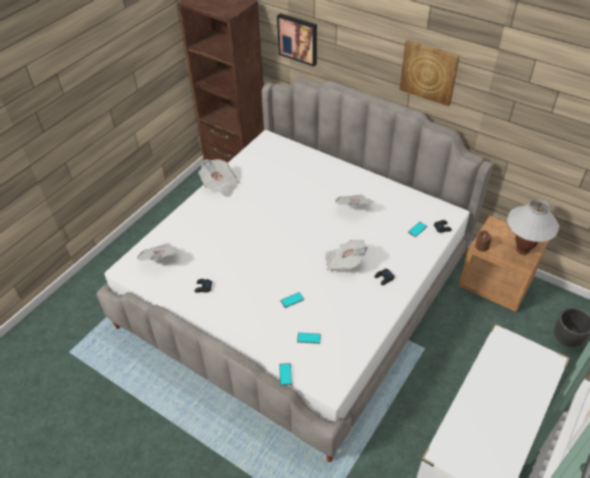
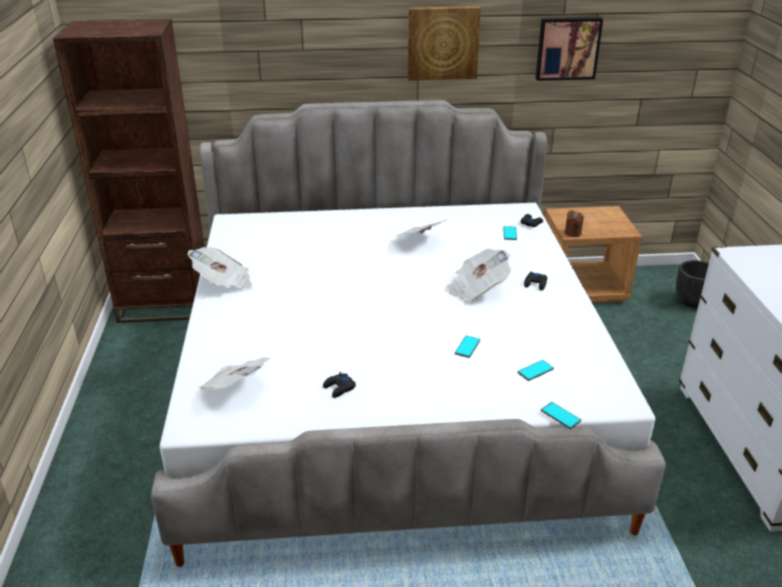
camera: 40 degrees left, 15 degrees down
(298, 39) = (243, 60): picture -> picture (567, 48)
(522, 250) = (609, 221): white table lamp -> none

